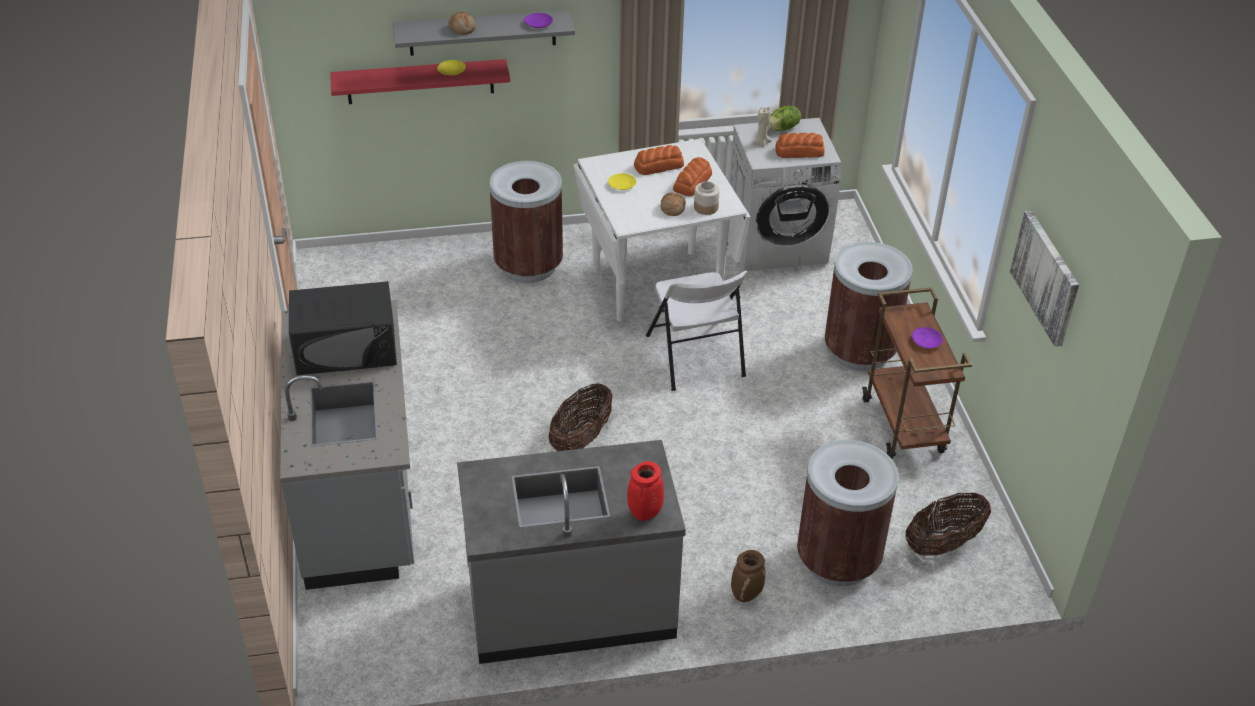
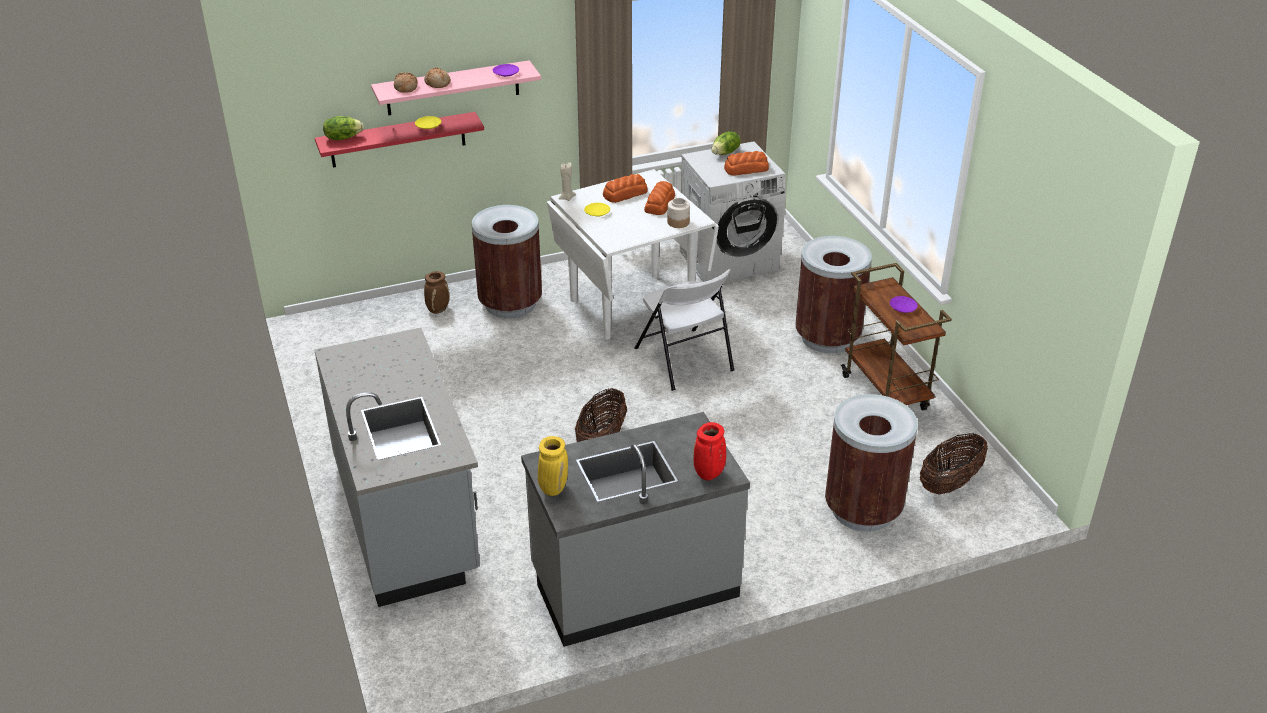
camera: 10 degrees left, 5 degrees down
(346, 348) = (386, 373): black microwave -> none
(359, 76) = (343, 138): none -> lettuce
(478, 504) = (553, 488): none -> yellow vase
(482, 32) = (453, 88): grey shelf -> pink shelf
(672, 208) = (648, 226): bread -> bread (405, 87)
(746, 594) = (791, 550): brown vase -> brown vase (438, 309)
(761, 143) = (710, 166): beige candle -> beige candle (566, 198)
(1046, 277) = (1016, 224): picture -> none

